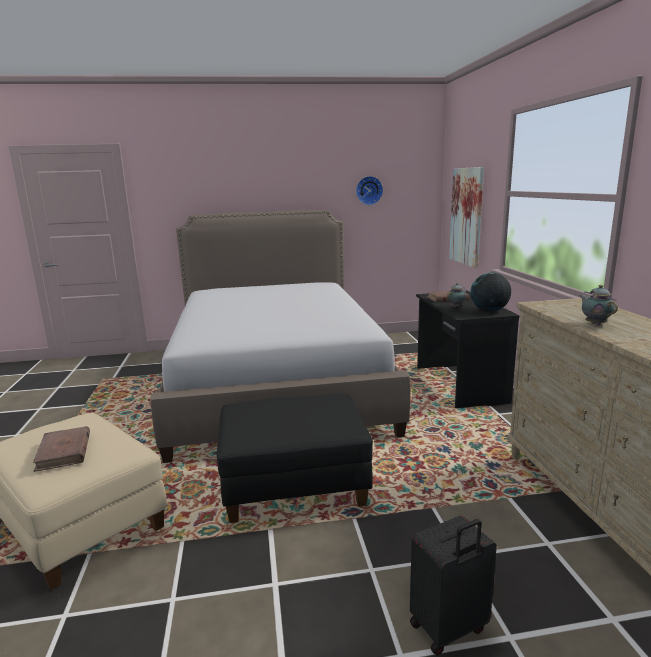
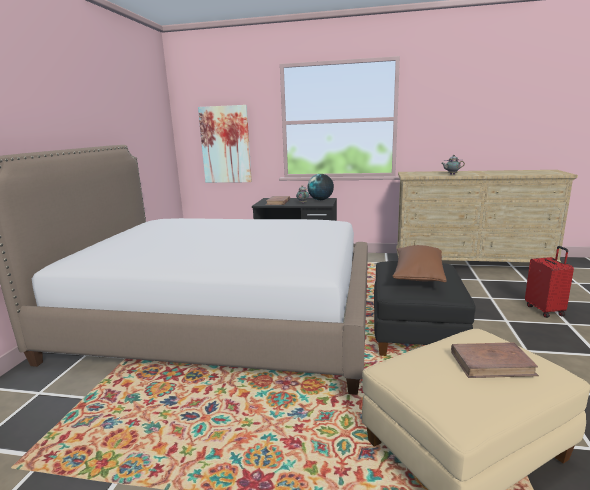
camera: 70 degrees left, 0 degrees up
(286, 412) = (418, 275): none -> brown pillow
(369, 190) = (136, 125): wall clock -> none
(449, 629) = (545, 310): black suitcase -> red suitcase

